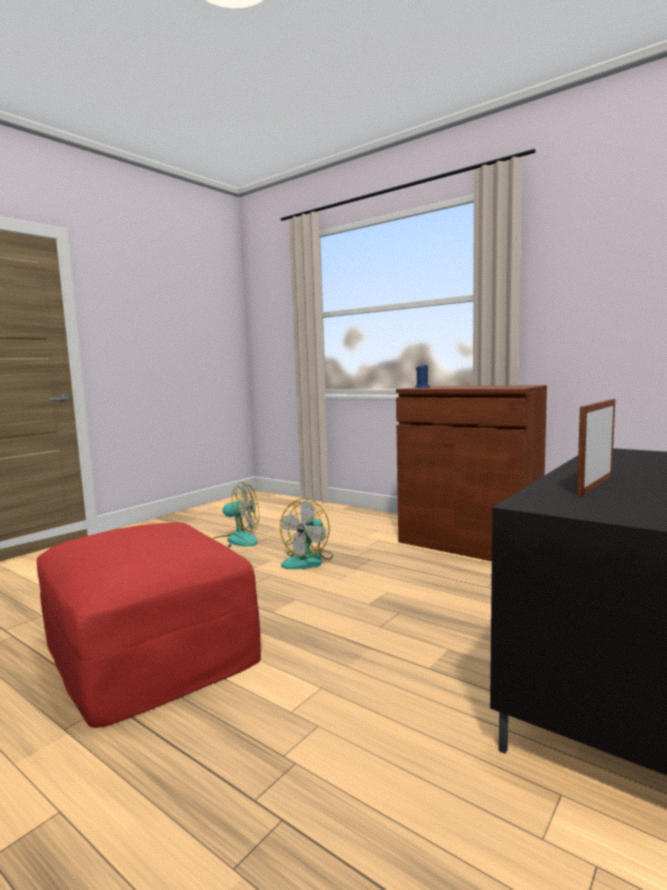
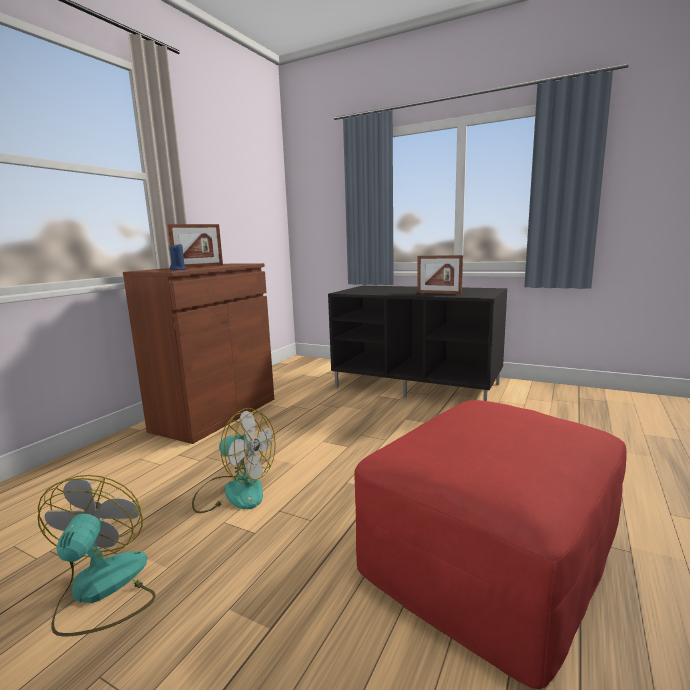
camera: 100 degrees left, 5 degrees up
(473, 386) = (198, 266): none -> picture frame

